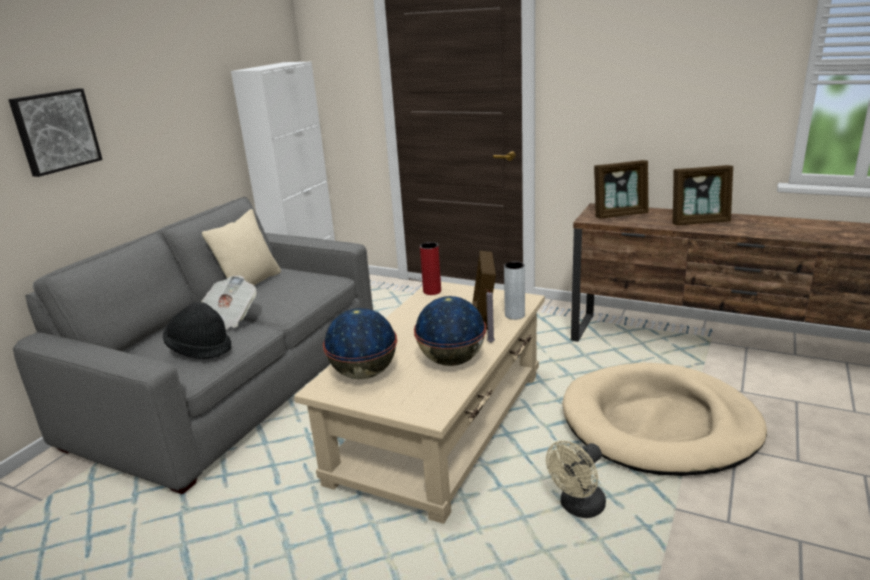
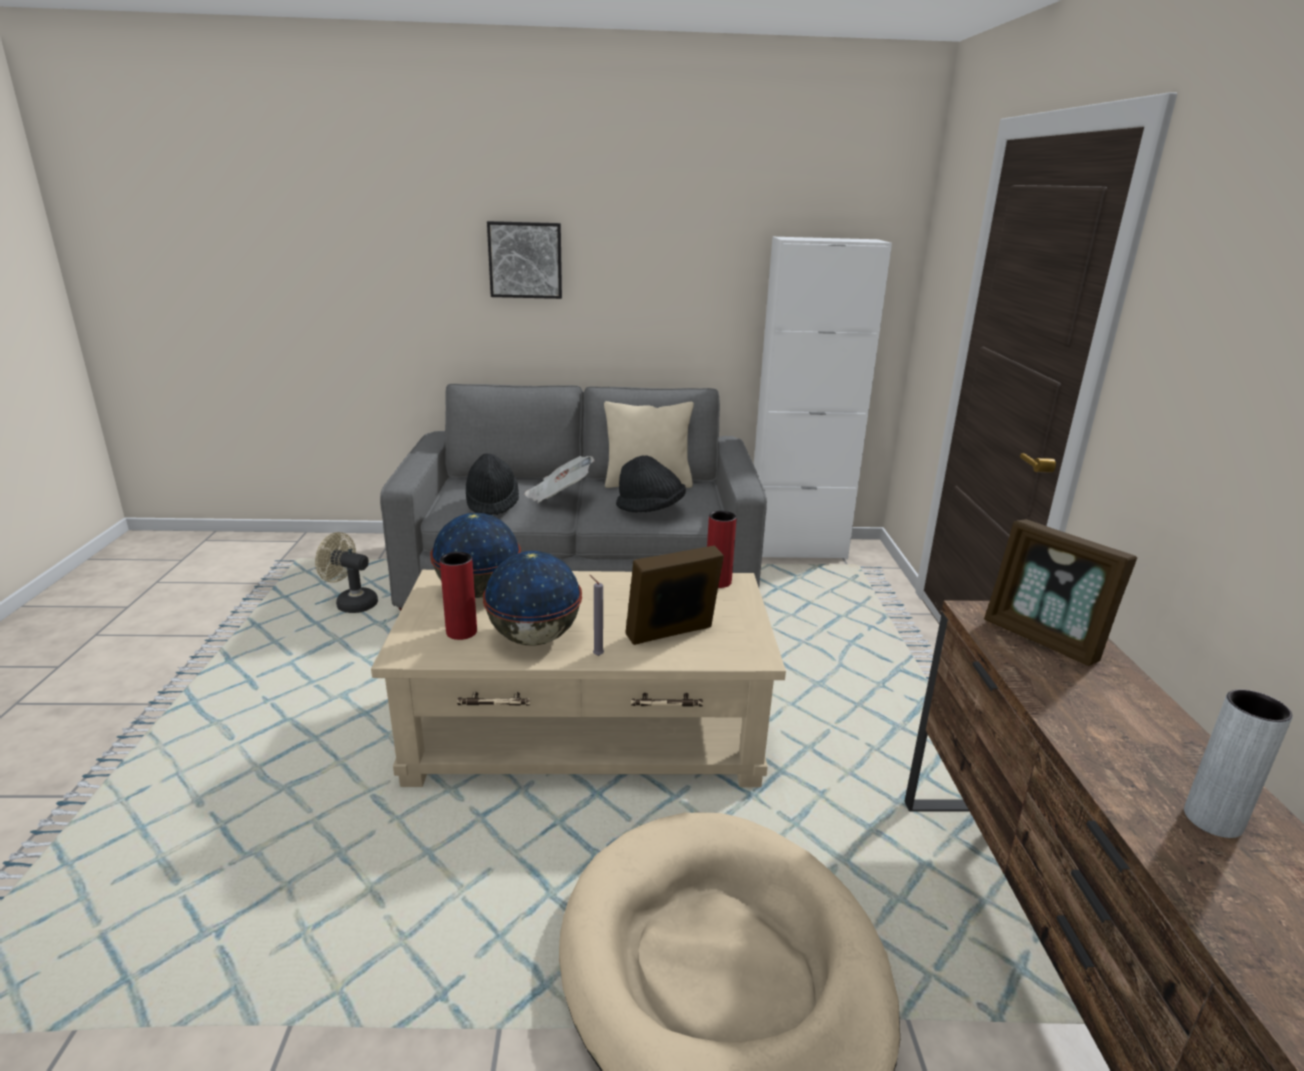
camera: 60 degrees right, 0 degrees up
(300, 291) = (651, 509): none -> black hat
(419, 387) = (461, 632): none -> red vase
(514, 315) = (694, 658): grey vase -> grey vase (1213, 819)
(578, 507) = (465, 905): beige fan -> beige fan (351, 603)
(699, 222) = (1125, 740): picture frame -> none

